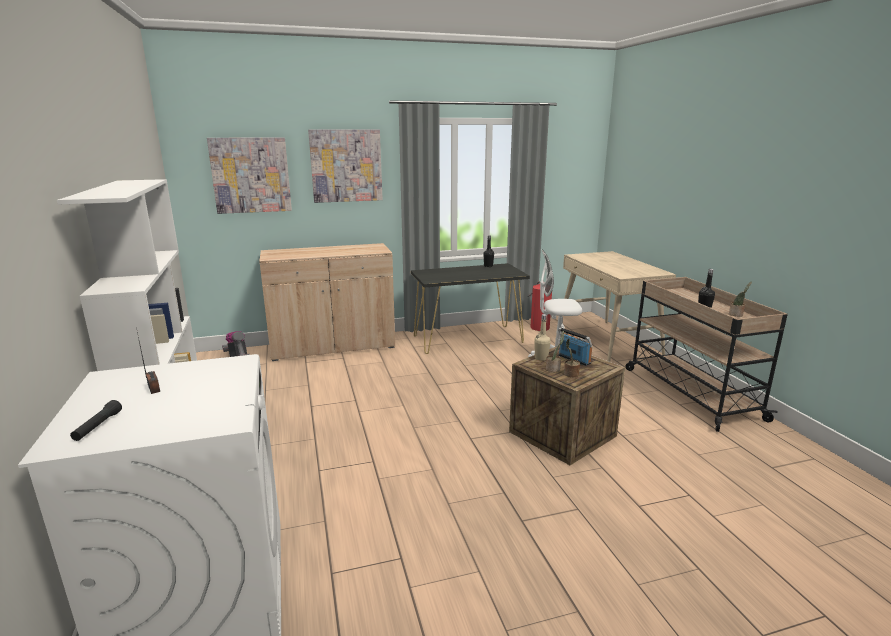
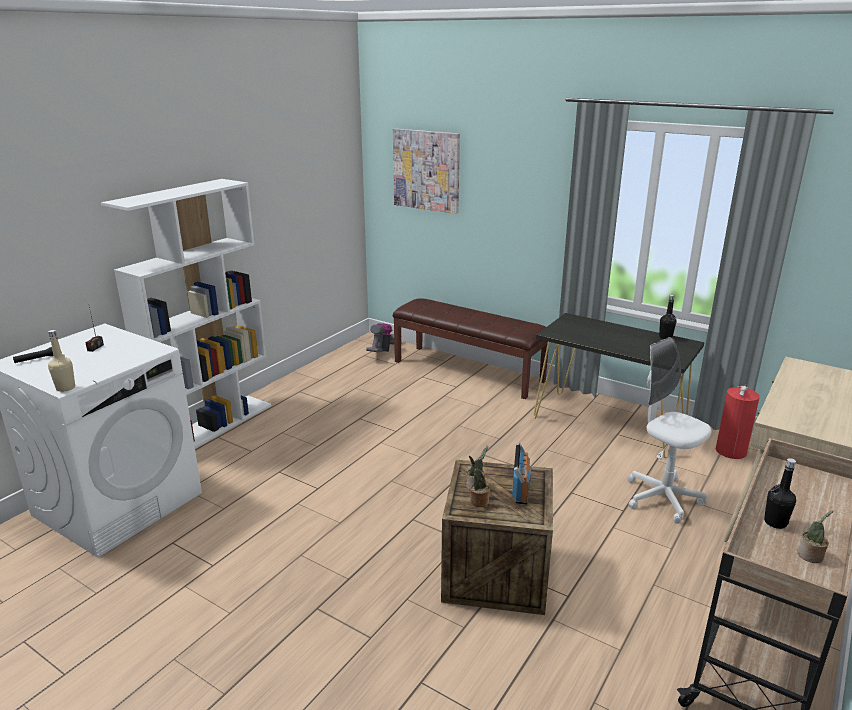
camera: 50 degrees right, 5 degrees up
(333, 346) = (468, 371): beige cabinet -> brown bench
(346, 166) = (517, 172): picture -> none
(541, 358) = (494, 470): beige bottle -> beige bottle (65, 388)

